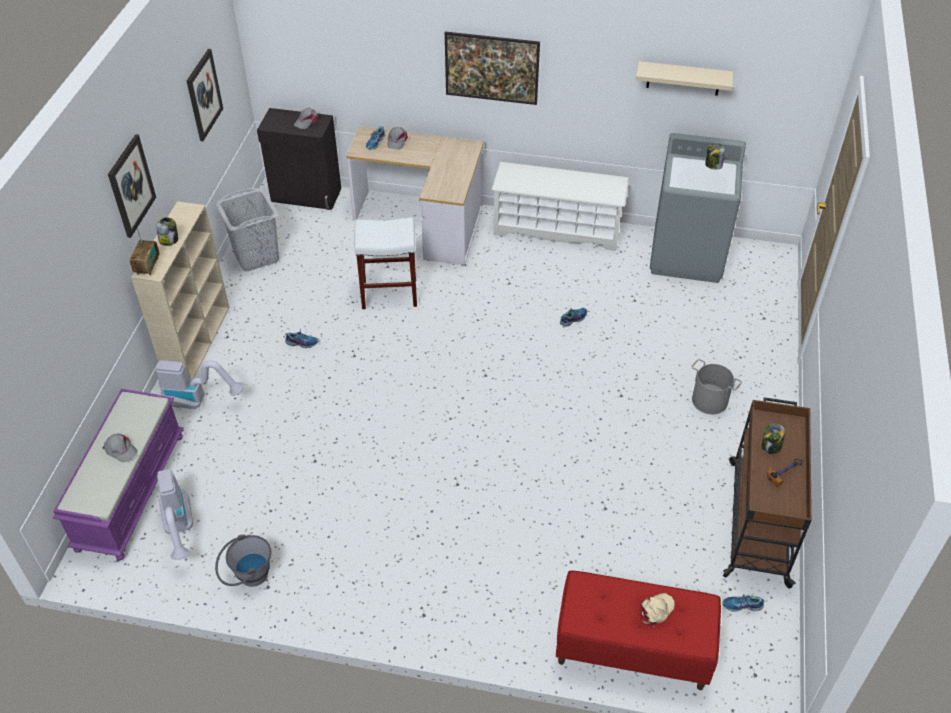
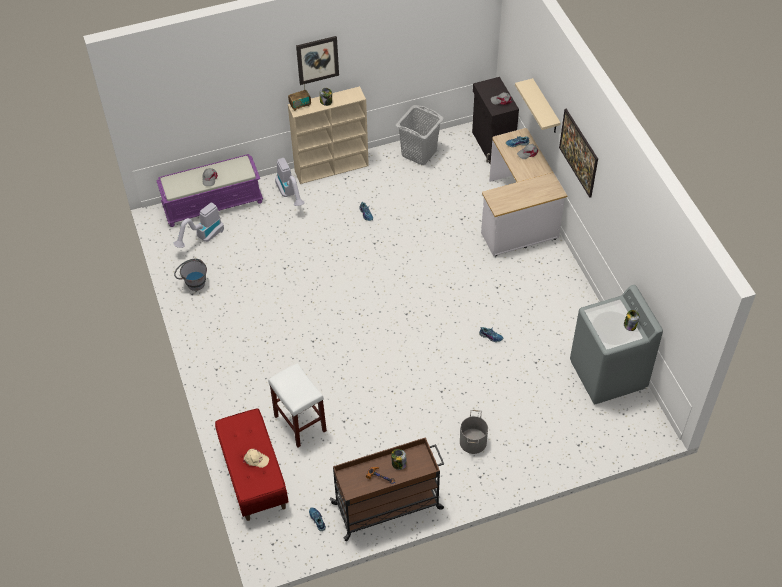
camera: 60 degrees right, 5 degrees up
(204, 95) = (430, 41): picture -> none
(388, 294) = (438, 232): white stool -> white stool (299, 423)
(557, 229) = (572, 289): white shoe rack -> none
(683, 78) = (647, 254): beige shelf -> beige shelf (545, 107)

